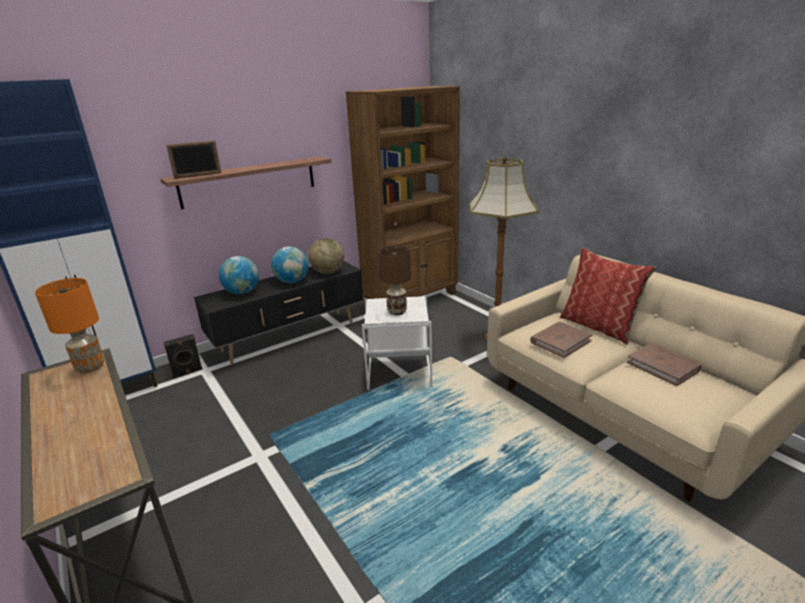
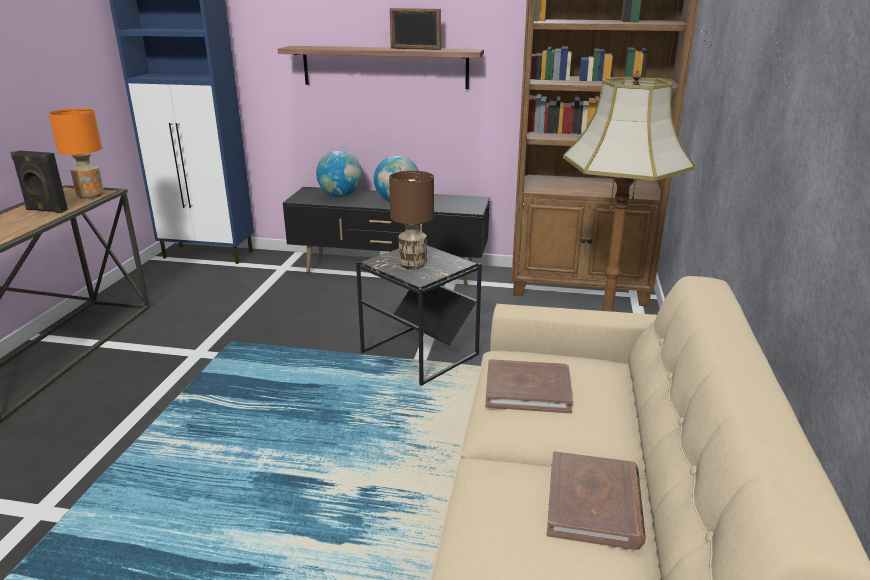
camera: 45 degrees right, 0 degrees up
(187, 372) = (271, 263): black speaker -> black speaker (46, 210)
(198, 175) = (316, 47): picture frame -> picture frame (415, 49)
(328, 272) = (446, 205): globe -> none
(398, 372) = (419, 353): white side table -> black side table
(599, 326) = (634, 407): pillow -> none

